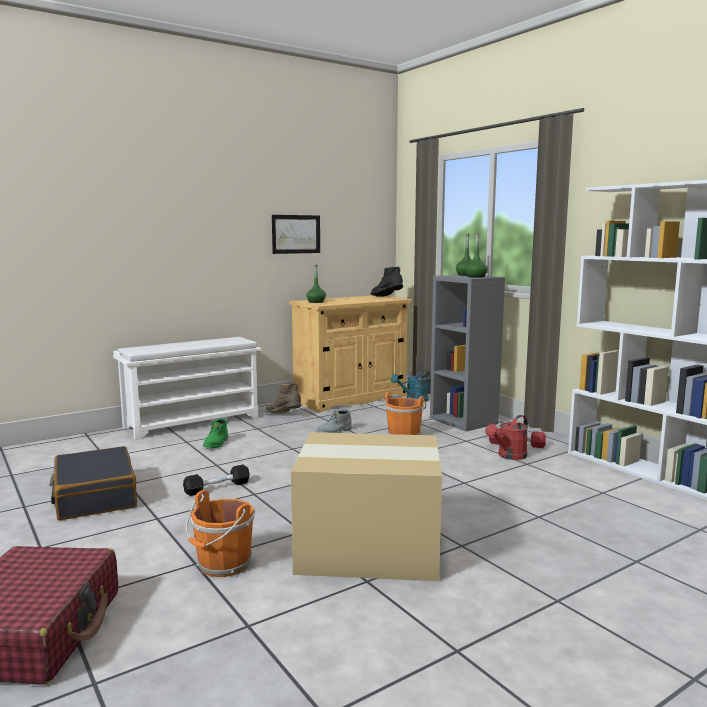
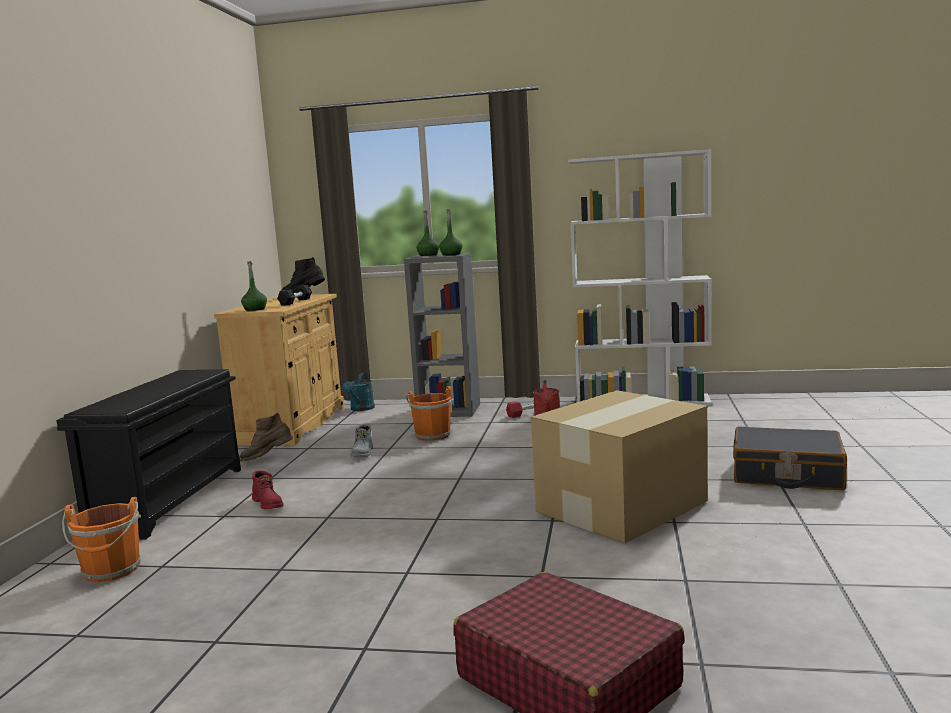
camera: 45 degrees left, 0 degrees up
(95, 496) = (278, 593): black suitcase -> black suitcase (787, 474)
(193, 422) = (170, 499): white shoe rack -> black shoe rack
(216, 444) = (268, 504): green boot -> red boot
(217, 487) = (388, 530): black dumbbell -> black dumbbell (295, 302)
(223, 565) = (564, 565): orange bucket -> orange bucket (111, 571)
(296, 234) = (204, 225): picture -> none

